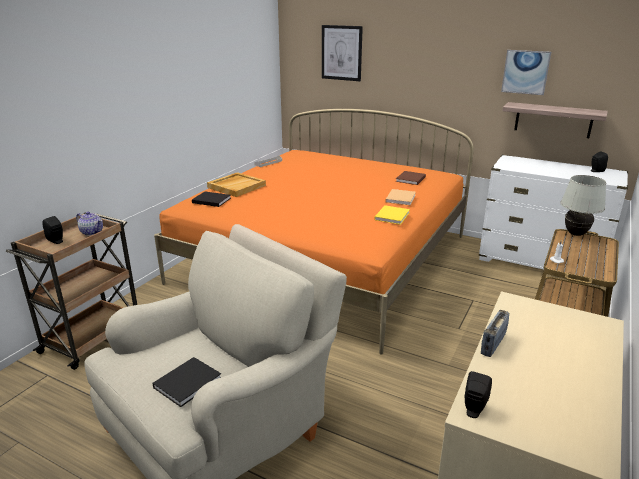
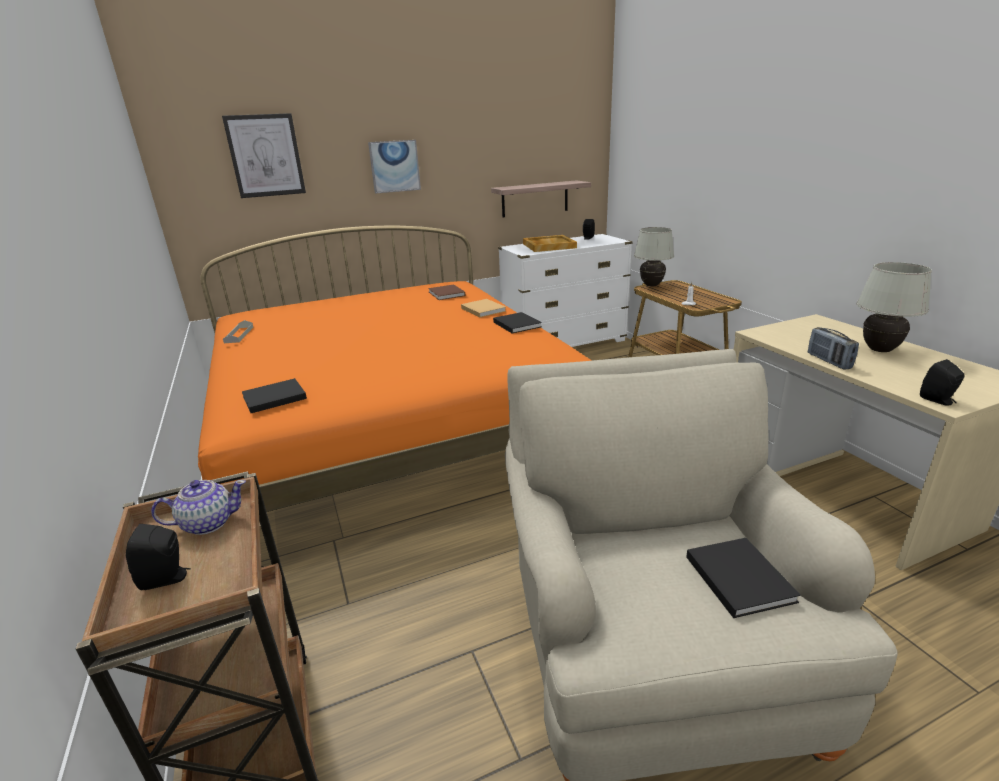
camera: 50 degrees left, 0 degrees up
(236, 186) = (267, 370): beige tray -> beige tray (548, 246)
(392, 216) = (516, 324): yellow book -> black book
(525, 72) = (501, 152): picture -> picture (394, 166)
(566, 367) = (879, 350): none -> white table lamp

